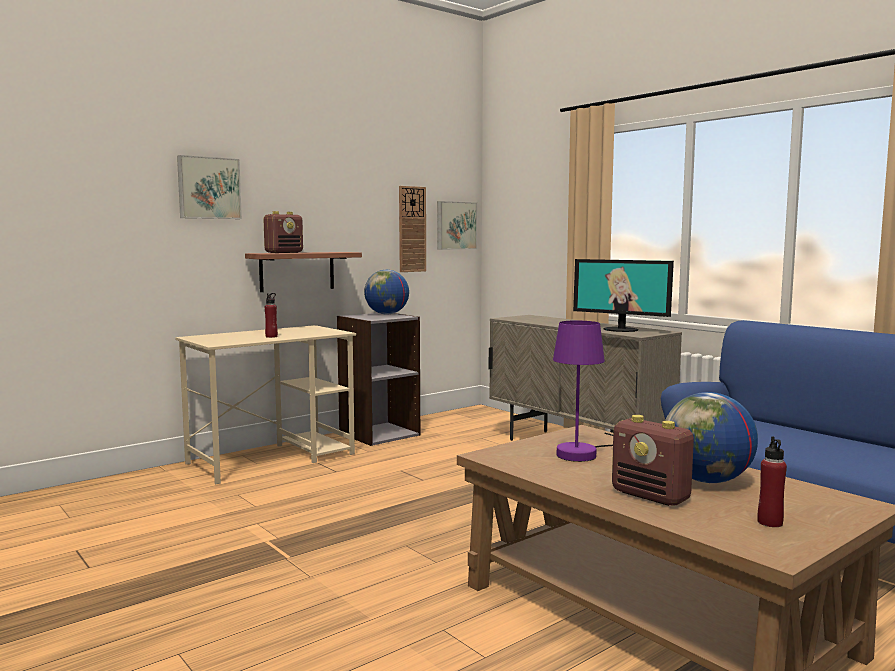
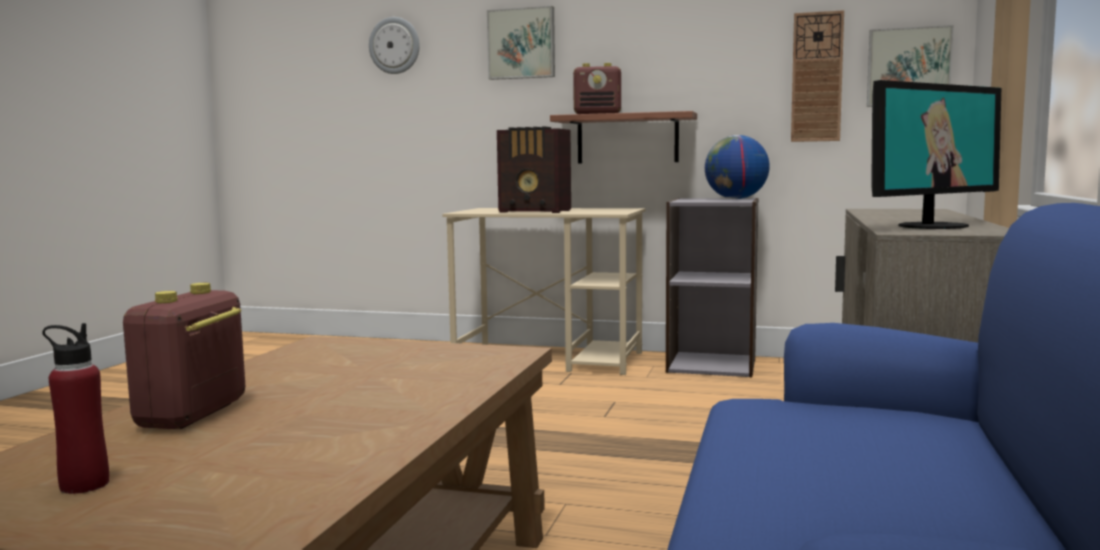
camera: 55 degrees right, 0 degrees up
(72, 177) = (394, 45): none -> wall clock
(271, 336) = (536, 211): red bottle -> radio
(583, 453) = (388, 366): purple table lamp -> none
(621, 329) = (931, 226): monitor -> monitor turned 120 degrees counterclockwise
(707, 481) = (306, 430): globe -> none

